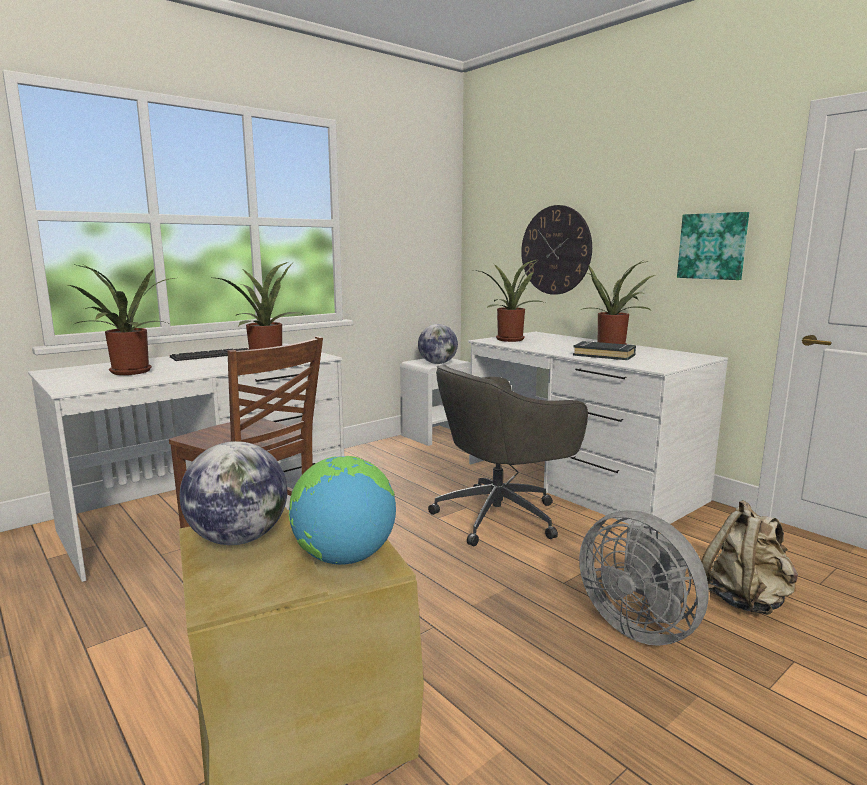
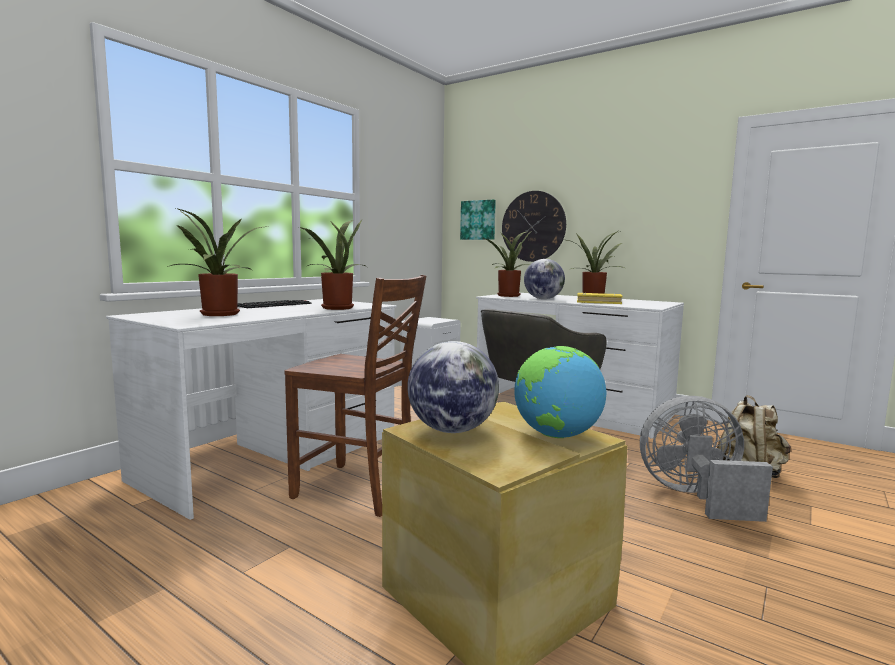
camera: 15 degrees left, 5 degrees down
(437, 363) = (434, 321): globe -> globe (543, 299)
(604, 355) = (598, 302): black book -> yellow book
(639, 625) = (695, 497): grey fan -> grey fan turned 150 degrees clockwise
(713, 246) = (668, 220): picture -> picture (478, 220)

